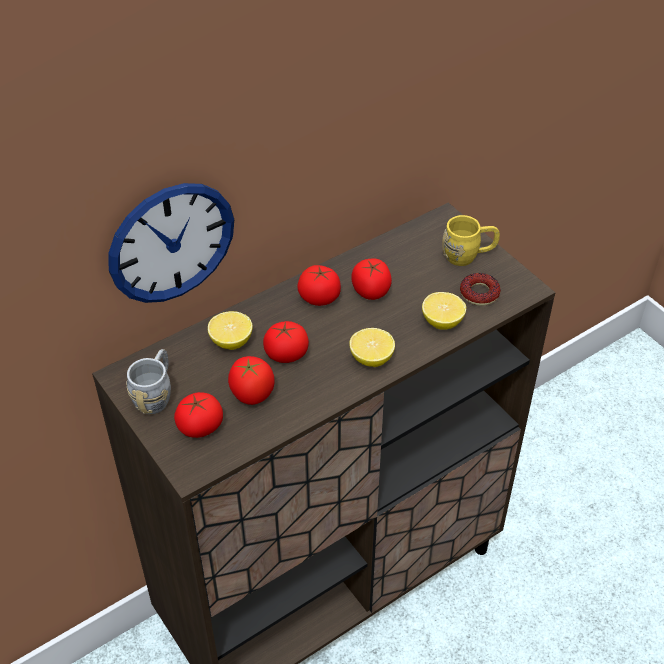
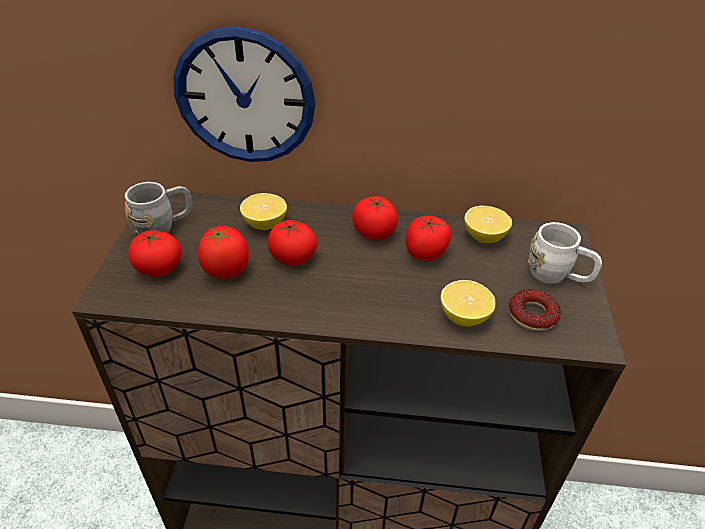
camera: 40 degrees right, 5 degrees down
(371, 358) = (358, 306): lemon -> lemon (484, 236)
(468, 255) = (557, 276): yellow mug -> white mug

